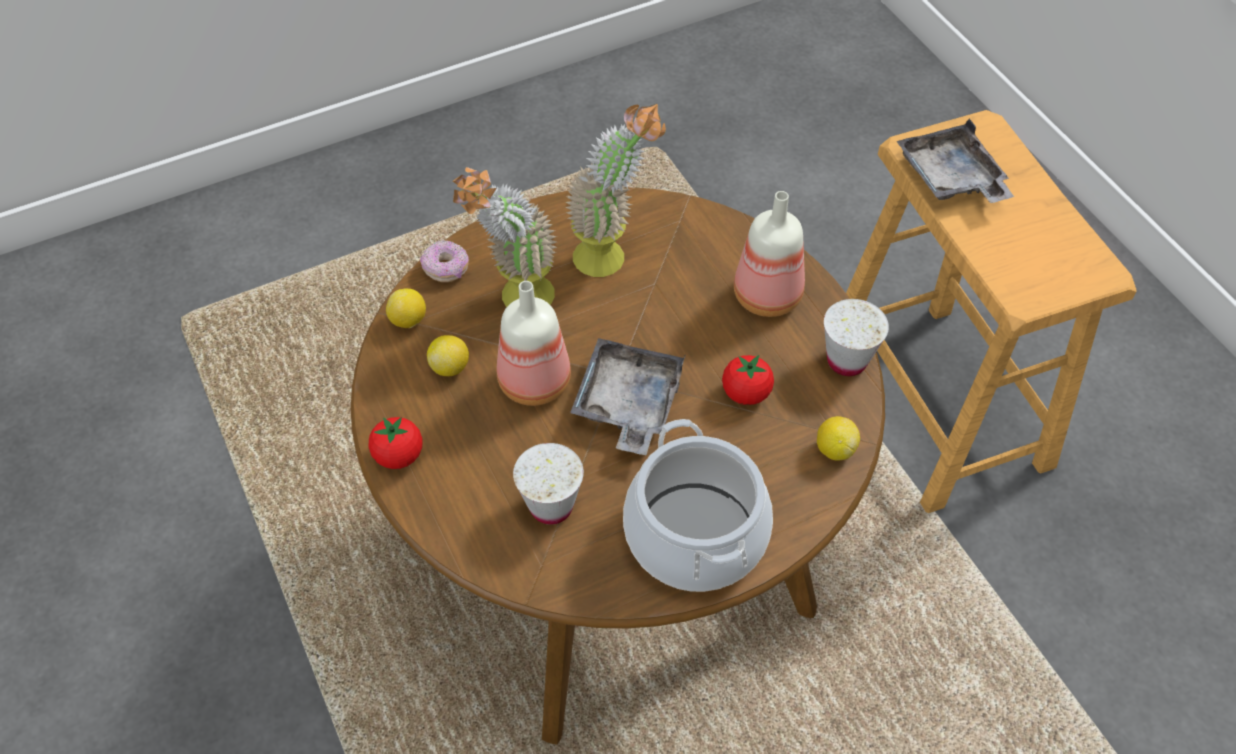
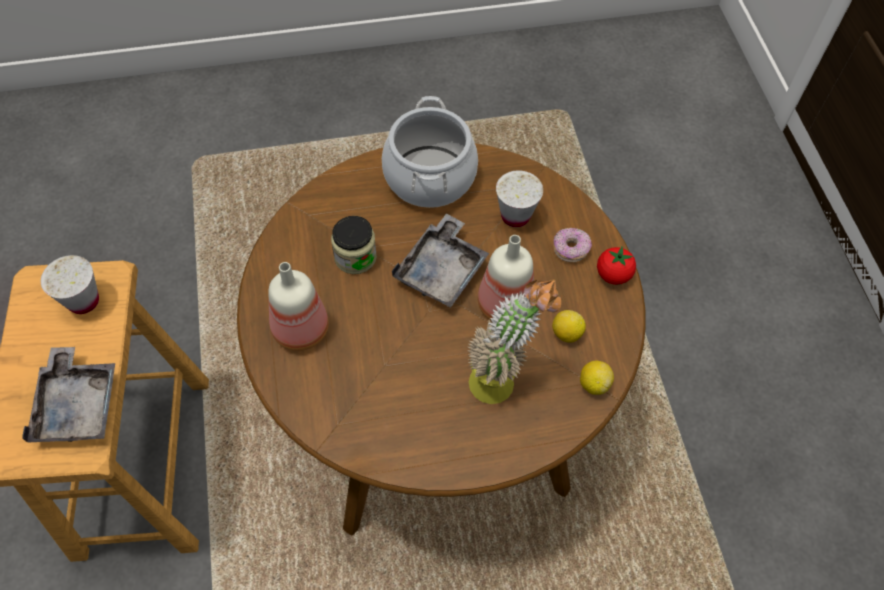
camera: 165 degrees left, 5 degrees up
(446, 269) = (555, 428): donut -> donut (570, 249)
(612, 254) = (409, 403): potted plant -> none
(746, 393) = (355, 257): tomato -> jar
(834, 449) = (315, 205): lemon -> none
(846, 361) = (271, 262): white cup -> white cup (83, 301)

